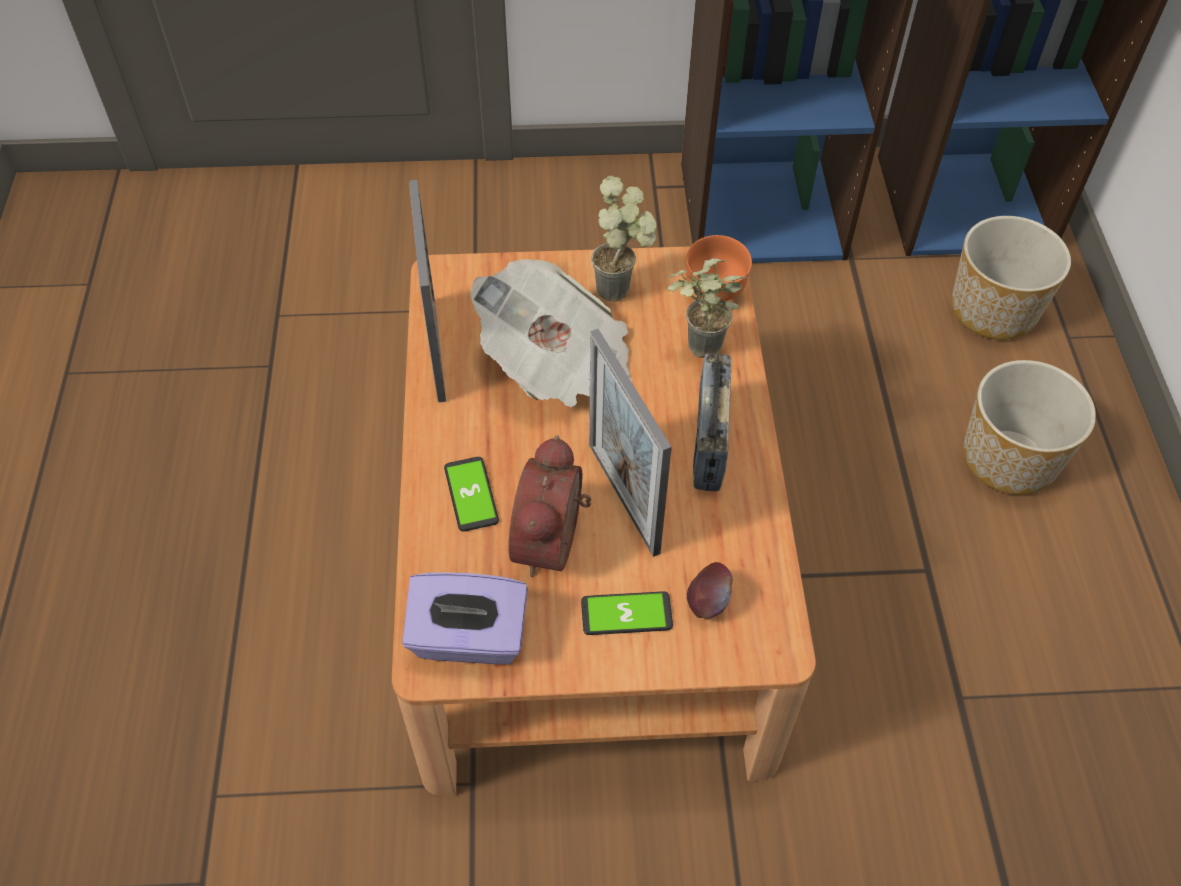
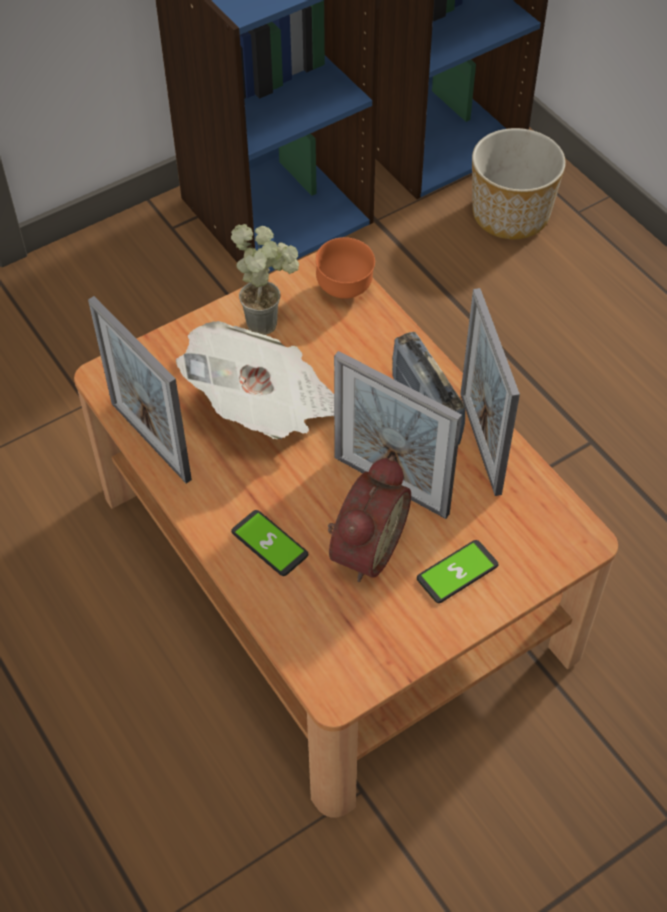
camera: 30 degrees left, 0 degrees up
(468, 638) = (352, 655): purple tissue box -> none
(554, 543) = (363, 547): alarm clock -> alarm clock turned 135 degrees counterclockwise
(696, 352) = (364, 344): potted plant -> none
(707, 602) = (509, 532): apple -> none
(741, 500) = (480, 443): none -> picture frame
(1008, 457) = (593, 326): planter -> none

